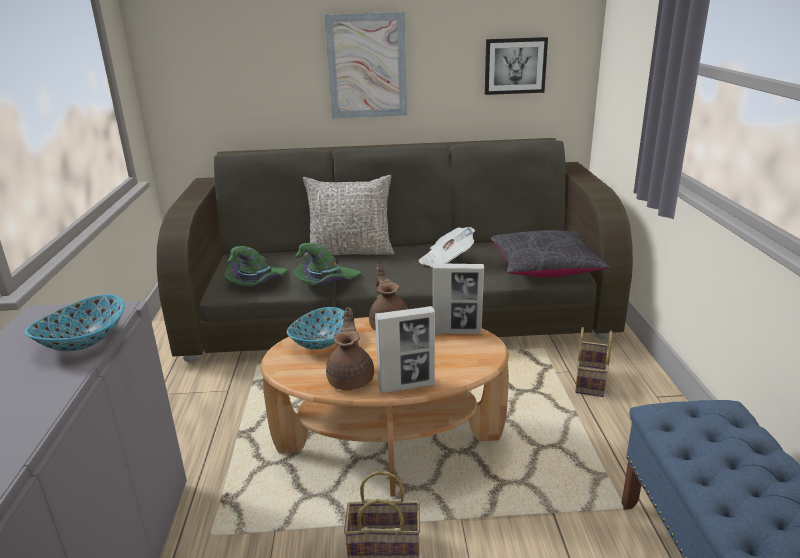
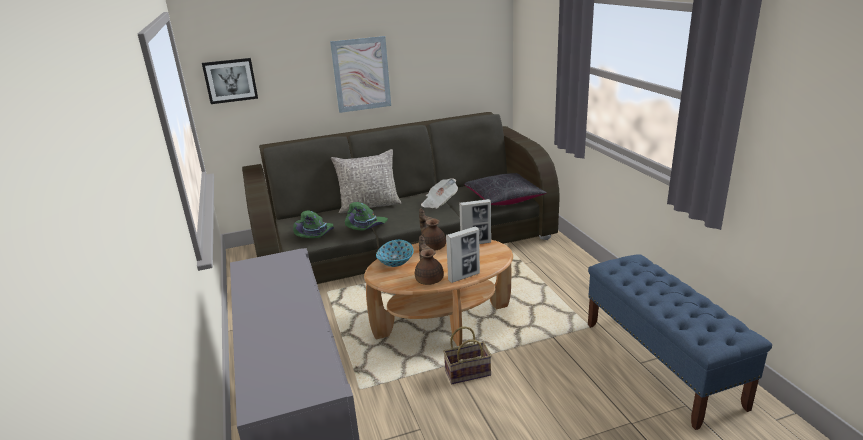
camera: 15 degrees left, 0 degrees up
(82, 342) = (292, 274): bowl -> none
(515, 66) = (460, 66): picture -> picture (230, 80)
(591, 382) = (547, 265): basket -> none

